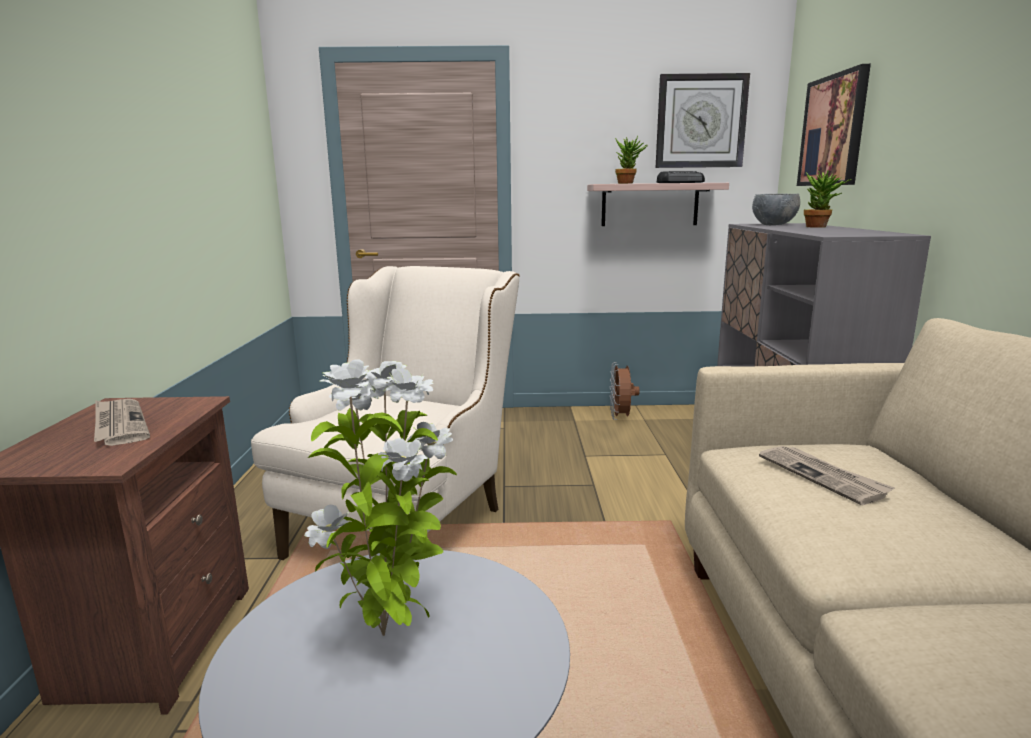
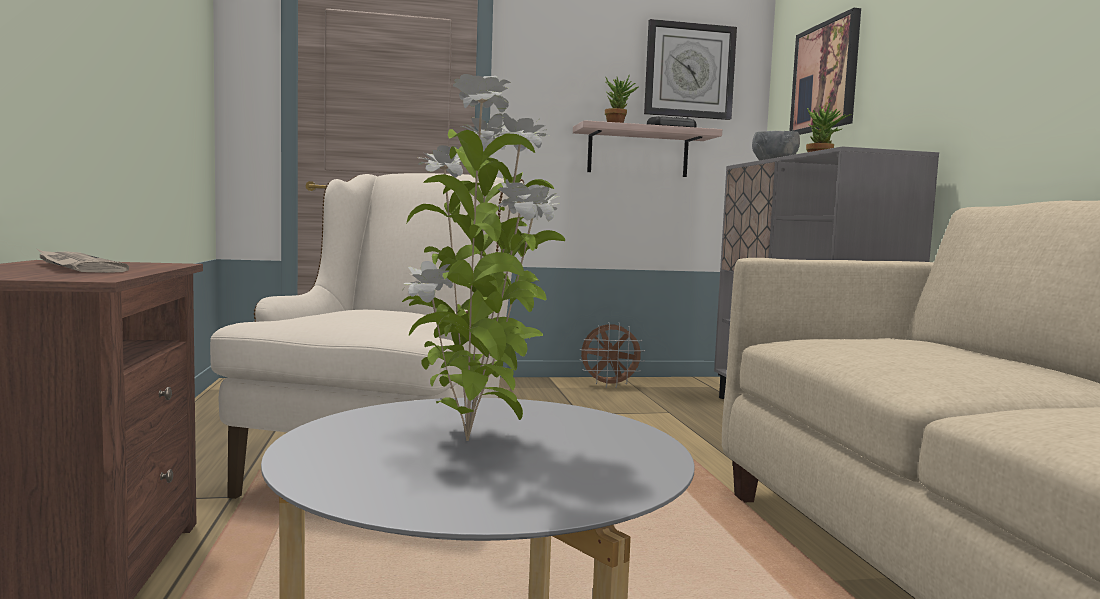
camera: 10 degrees left, 10 degrees down
(621, 418) = (609, 385): brown fan -> brown fan turned 90 degrees counterclockwise
(822, 476) = (881, 345): newspaper -> none

